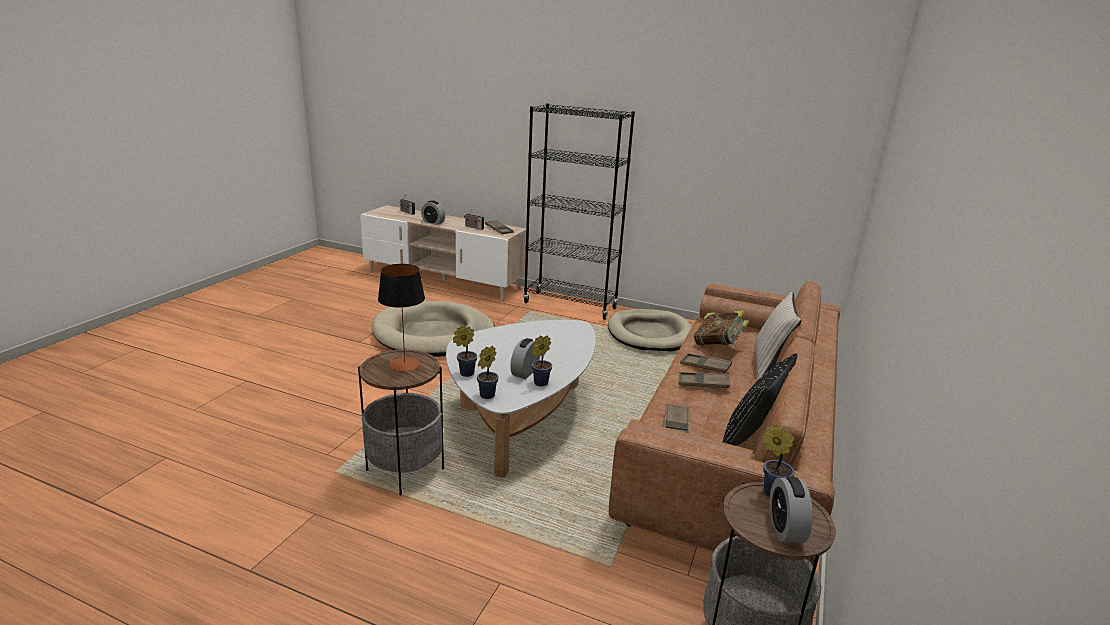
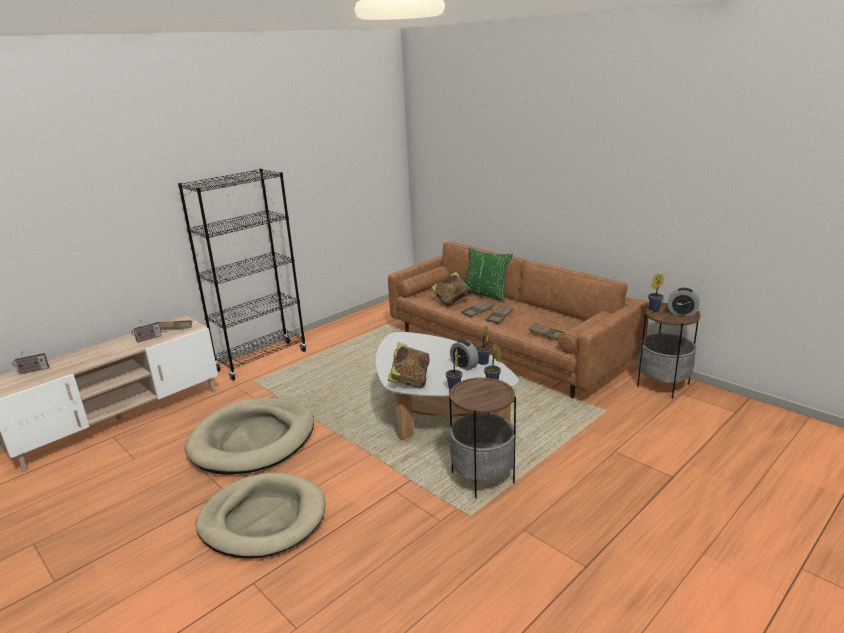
camera: 65 degrees left, 0 degrees up
(404, 364) = (477, 391): table lamp -> none
(433, 222) = (100, 358): alarm clock -> none
(472, 347) = (409, 381): none -> book
(649, 334) = (346, 339): beige dog bed -> beige dog bed (263, 519)
(751, 439) = (565, 319): black pillow -> none
(769, 366) = (486, 295): beige pillow -> green pillow

